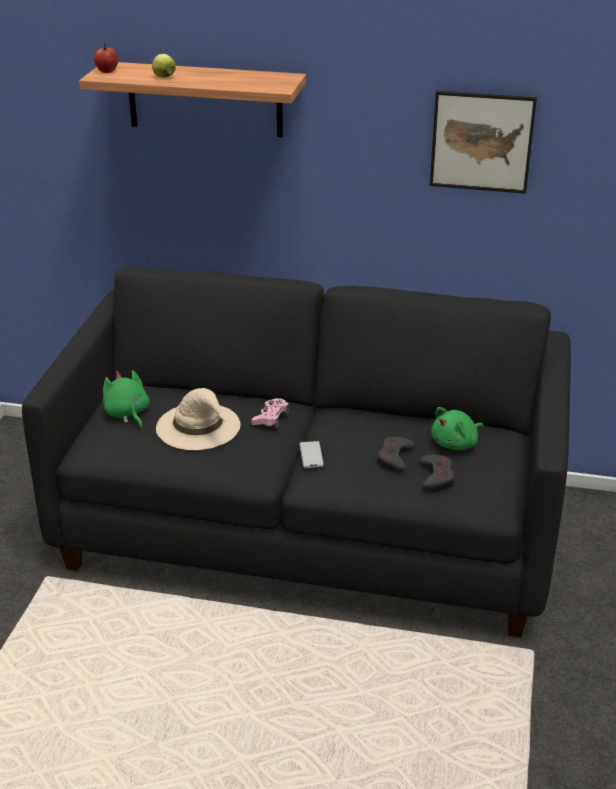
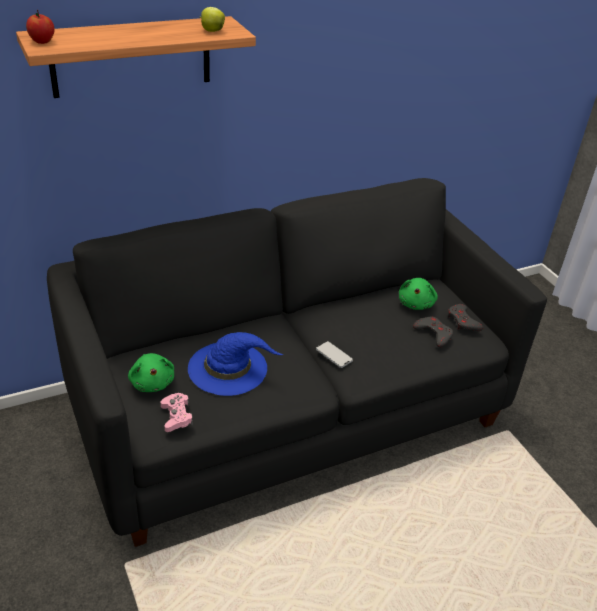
camera: 40 degrees left, 5 degrees up
(127, 414) = (152, 382): green plush toy -> green plush toy turned 135 degrees counterclockwise
(164, 77) = (112, 38): apple -> apple (211, 31)
(199, 426) = (229, 368): beige hat -> blue hat
(270, 418) = (274, 336): pink game controller -> pink game controller (176, 416)
(395, 457) = (393, 331): grey game controller -> grey game controller (463, 321)
(481, 142) = (373, 55): picture -> none

